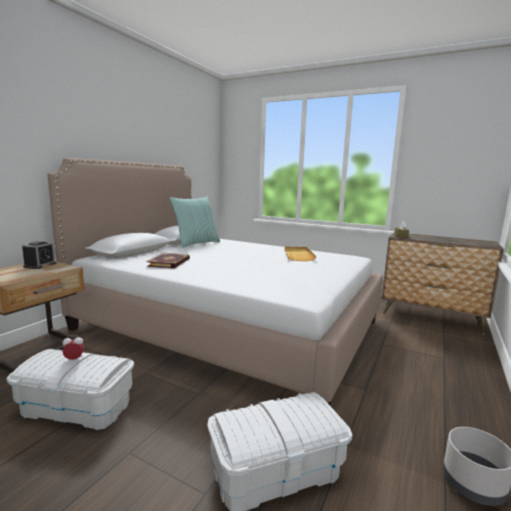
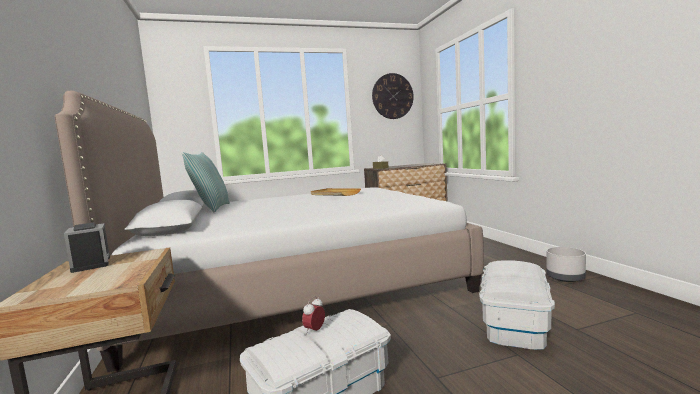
camera: 45 degrees left, 5 degrees down
(169, 262) = (259, 219): book -> none
(465, 144) = (392, 96): none -> wall clock

